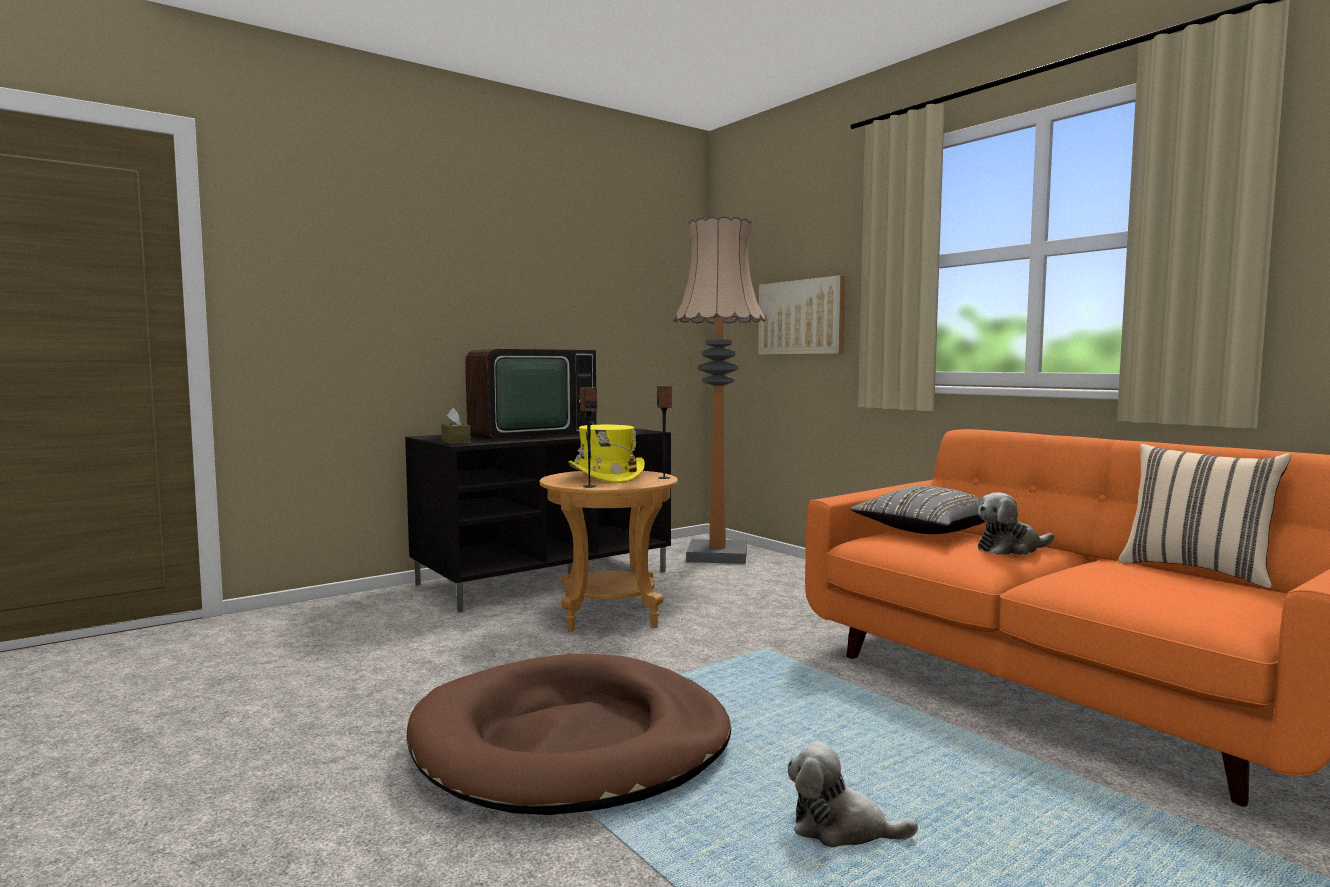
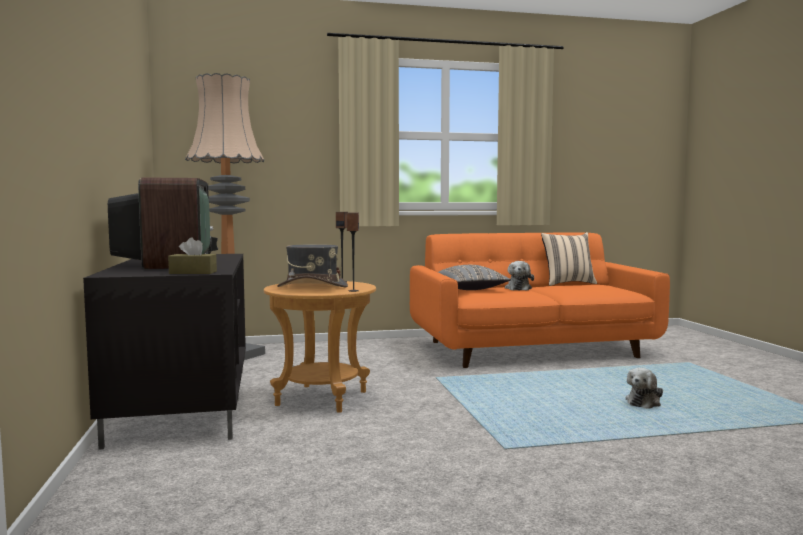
camera: 65 degrees left, 0 degrees up
(572, 743) = (534, 433): brown dog bed -> none
(606, 477) = (312, 287): yellow hat -> grey hat
(801, 317) = (270, 162): picture -> none

